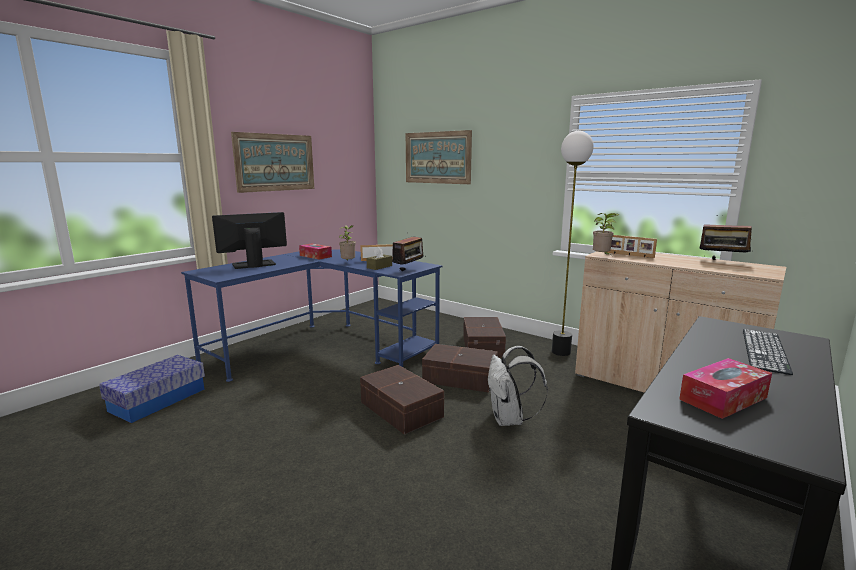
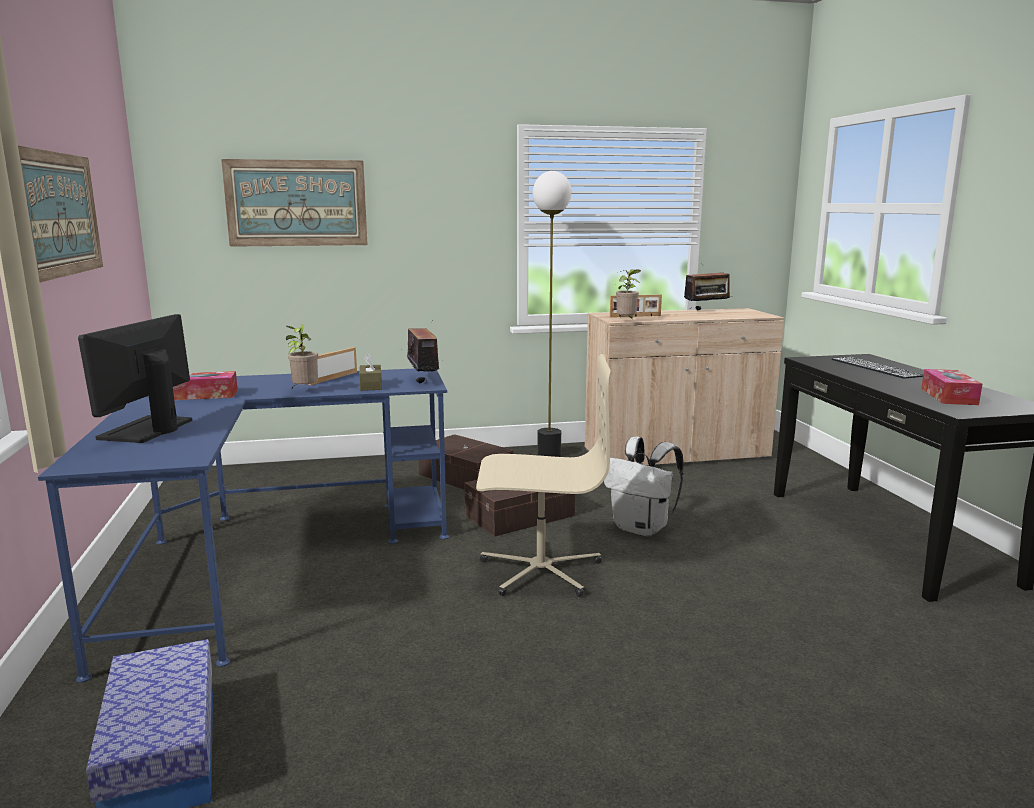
camera: 50 degrees left, 0 degrees up
(400, 410) = (540, 570): brown storage box -> beige office chair

